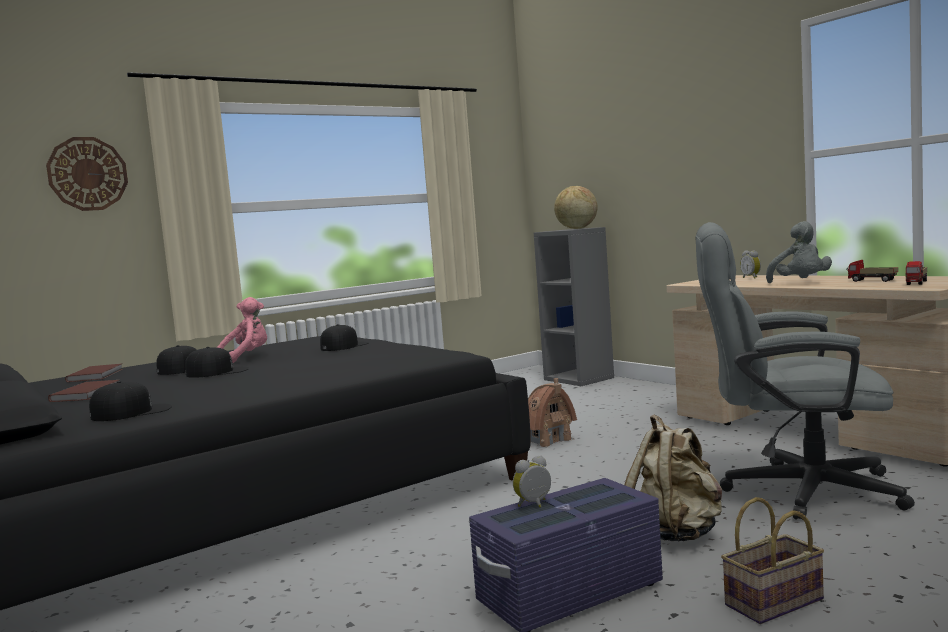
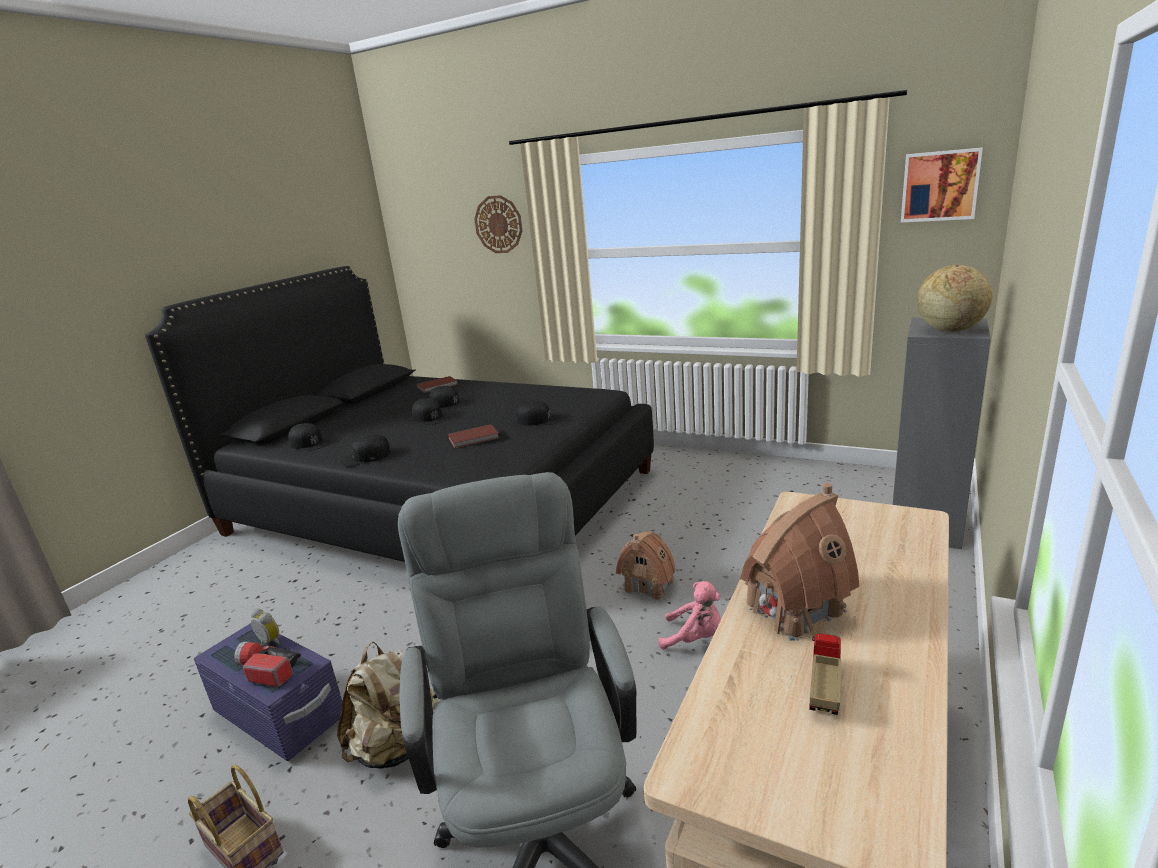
camera: 65 degrees right, 15 degrees up
(88, 393) = (376, 408): brown book -> brown book (474, 438)
(246, 357) = (494, 403): pink plush toy -> pink plush toy (695, 638)
(275, 387) = (366, 457): none -> black cap
(492, 156) = (940, 186): none -> picture
(593, 502) = (266, 671): none -> flashlight
(752, 278) = (890, 545): alarm clock -> none
(800, 283) = (794, 607): grey plush toy -> toy house
(917, 283) = (779, 754): toy truck -> none

